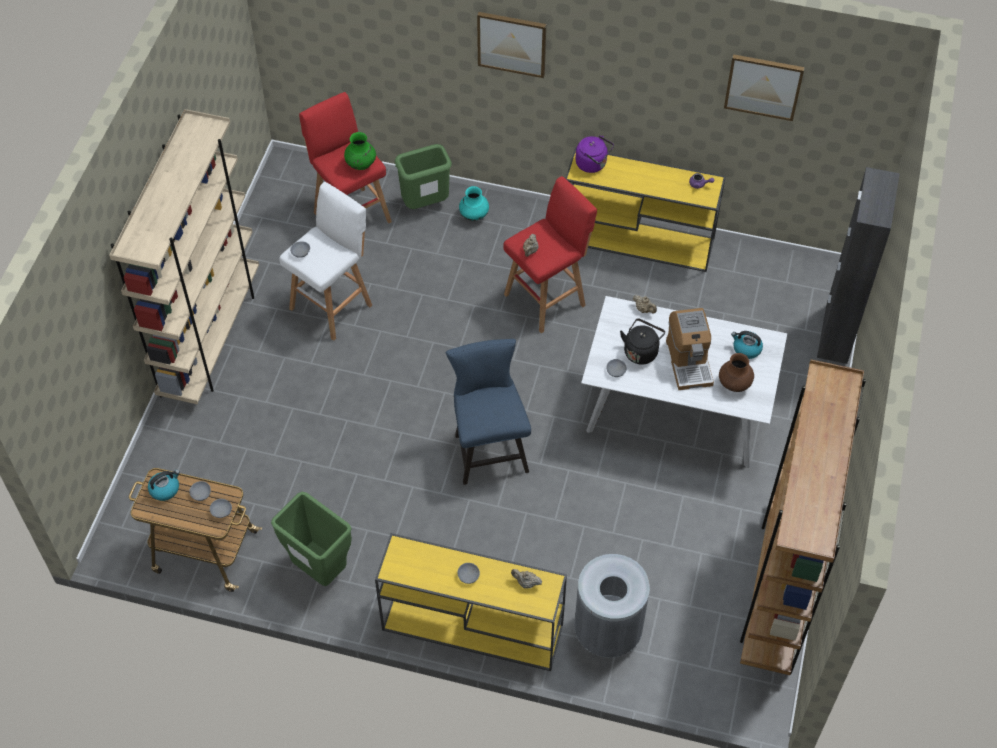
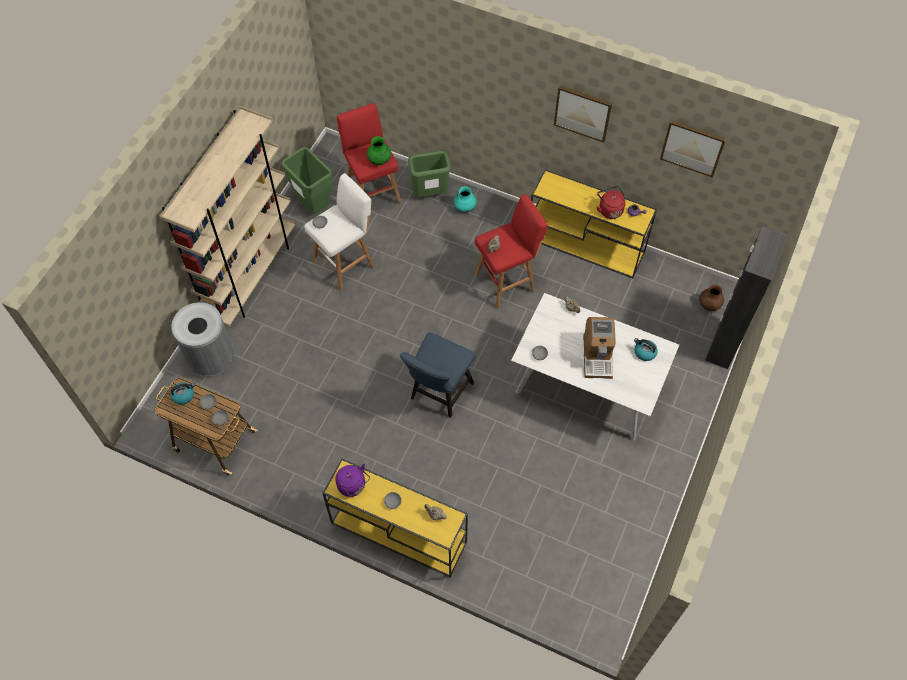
camera: 10 degrees right, 5 degrees up
(319, 570) = (294, 469): green trash can -> green trash can (313, 206)
(488, 448) = (439, 394): blue chair -> blue chair turned 150 degrees counterclockwise
(512, 43) = (502, 85): picture -> picture (582, 113)
(593, 164) = (555, 185): purple kettle -> purple kettle (353, 486)
(607, 631) = (499, 553): grey trash can -> grey trash can (211, 359)
(641, 351) = (562, 341): black kettle -> none
(666, 184) = (609, 209): none -> red kettle
(734, 384) = (629, 380): brown vase -> brown vase (709, 305)
(778, 590) = (636, 542): brown bookcase -> none

